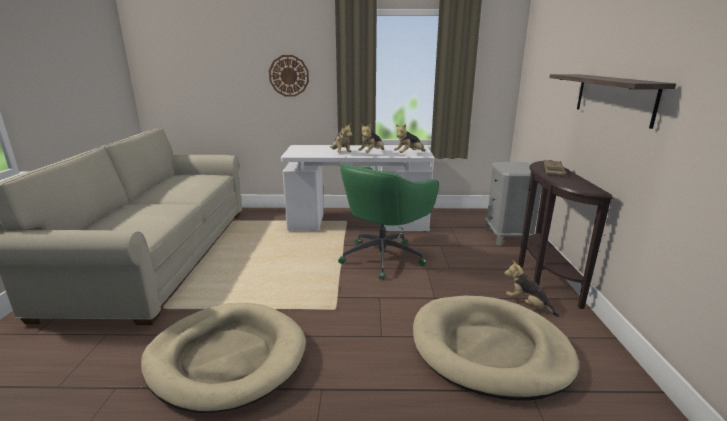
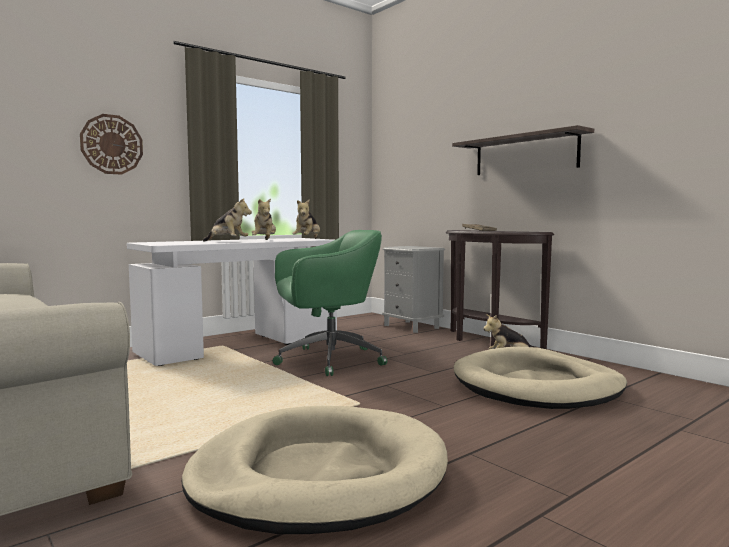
camera: 40 degrees left, 15 degrees down
(383, 256) = (327, 360): green office chair -> green office chair turned 105 degrees counterclockwise

